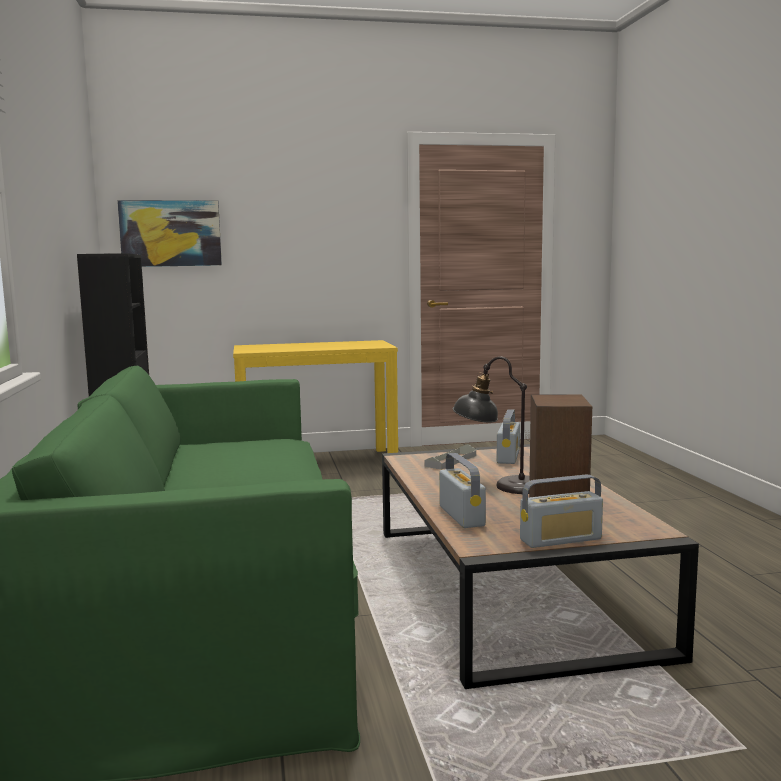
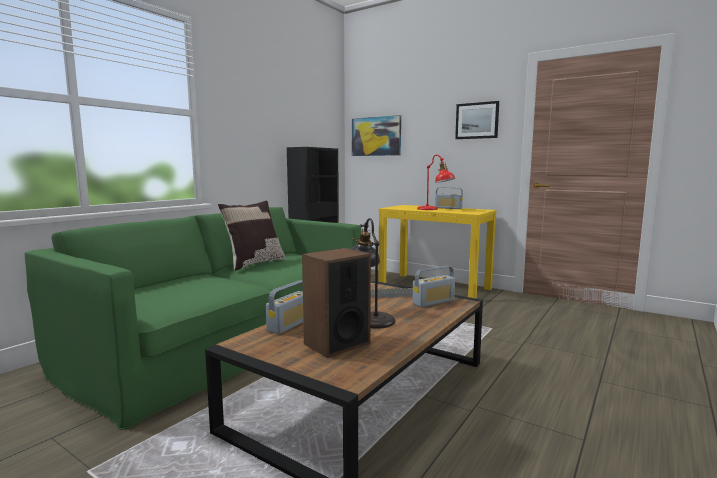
camera: 45 degrees right, 0 degrees up
(192, 467) = (254, 263): none -> pillow
(317, 347) = (435, 209): none -> red table lamp
(344, 216) = (477, 120): none -> picture
(561, 539) = (283, 358): radio -> radio (448, 208)

